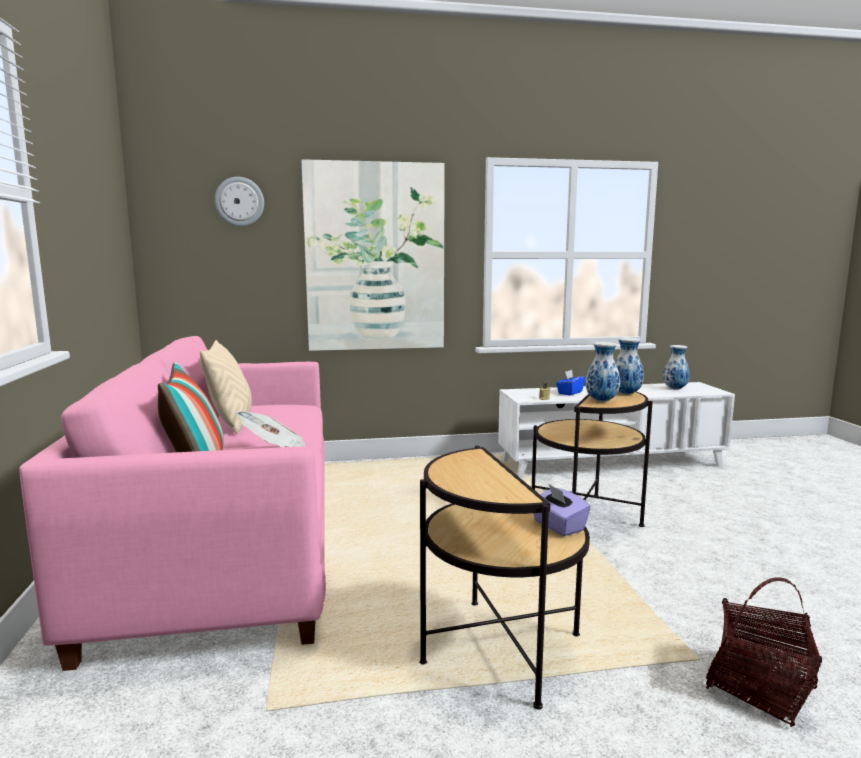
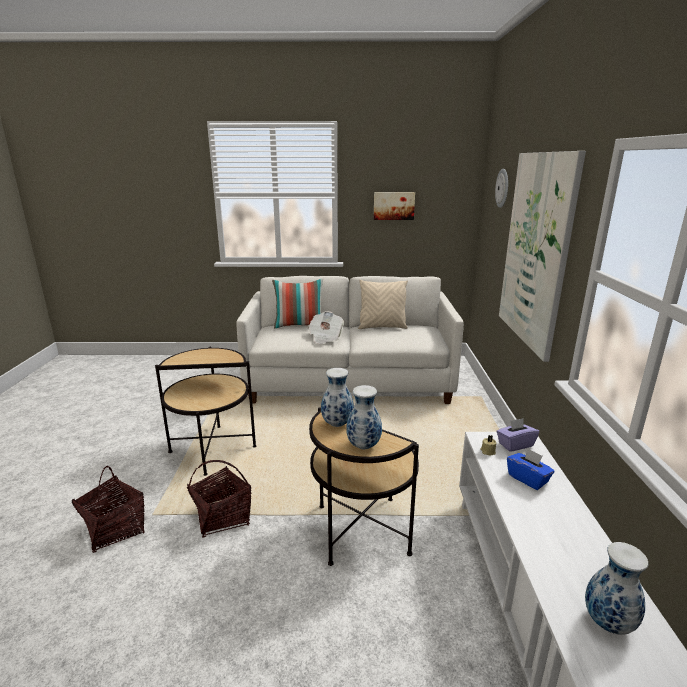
camera: 100 degrees right, 10 degrees up
(82, 227) = (393, 206): none -> picture
(227, 548) = (349, 382): pink sofa -> white sofa
(558, 526) = (194, 404): purple tissue box -> purple tissue box (515, 444)
(644, 596) = (223, 517): none -> basket

